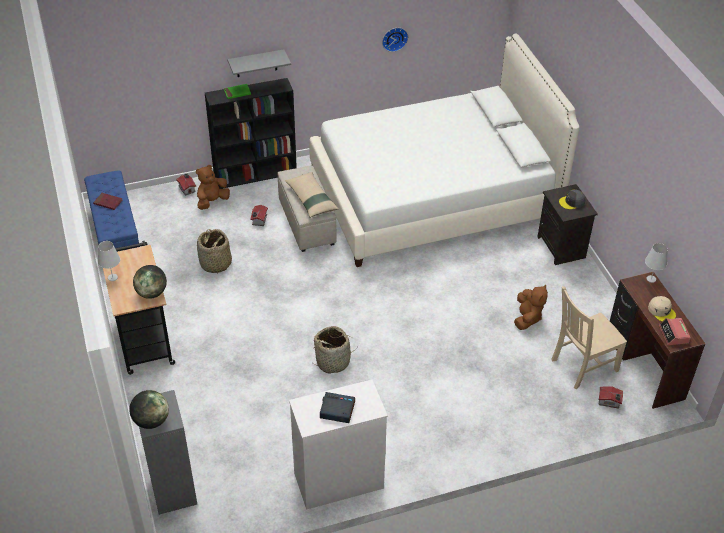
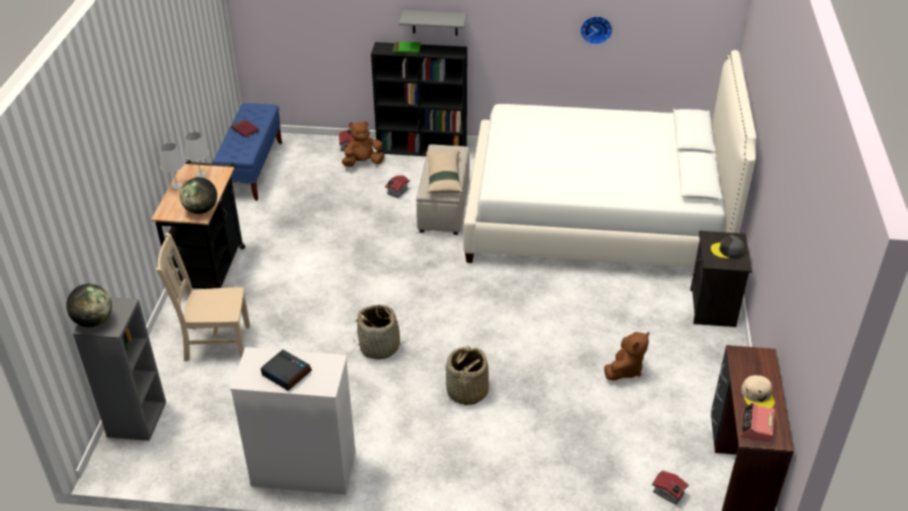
camera: 25 degrees right, 5 degrees down
(215, 264) = (326, 219): basket -> basket (466, 392)
(582, 366) = (660, 442): beige chair -> beige chair (214, 342)
(651, 279) = (766, 356): white table lamp -> white table lamp (200, 175)

